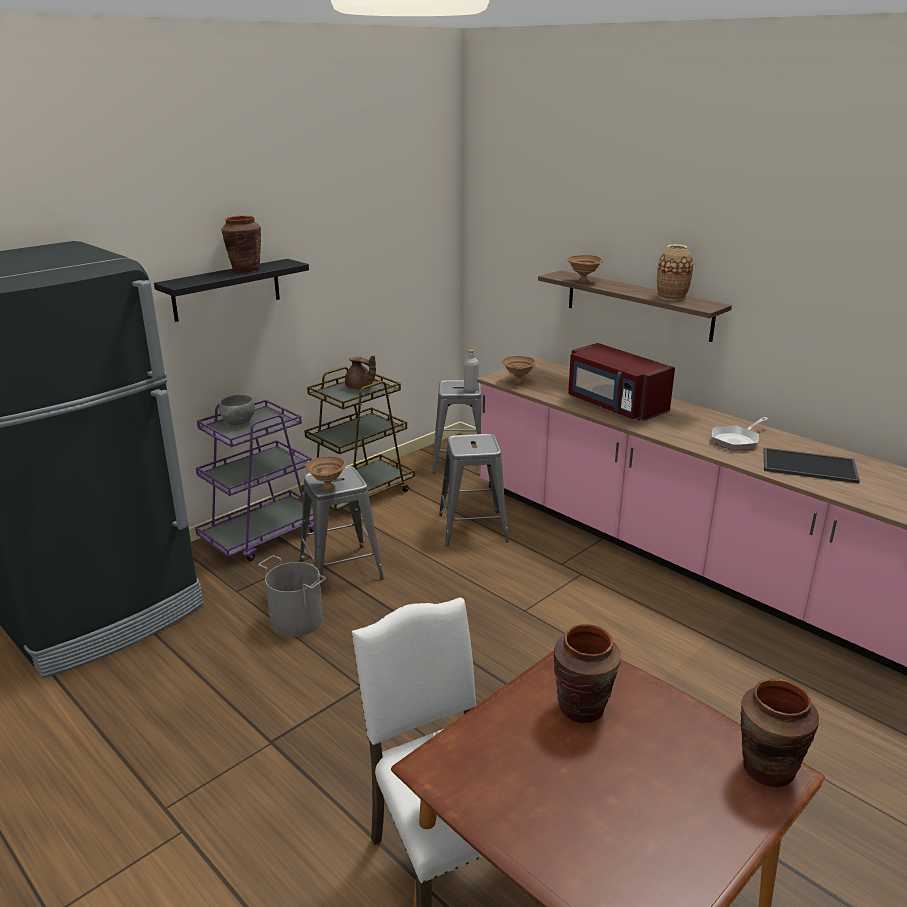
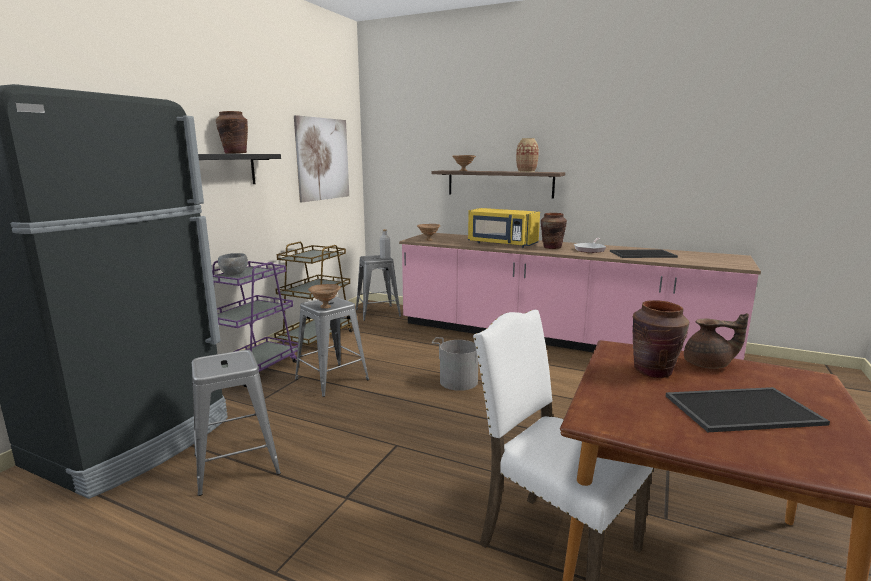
camera: 20 degrees left, 10 degrees down
(297, 620) = (316, 414): grey bucket -> grey bucket (458, 381)
(360, 388) = (315, 254): brown teapot -> brown teapot (708, 365)
(389, 247) = (322, 159): none -> picture
(473, 528) = (413, 344): grey stool -> grey stool (237, 464)
(615, 406) = (501, 244): red microwave -> yellow microwave
(620, 797) = (742, 409): none -> tray
(767, 769) = (803, 377): brown vase -> brown vase (552, 247)

